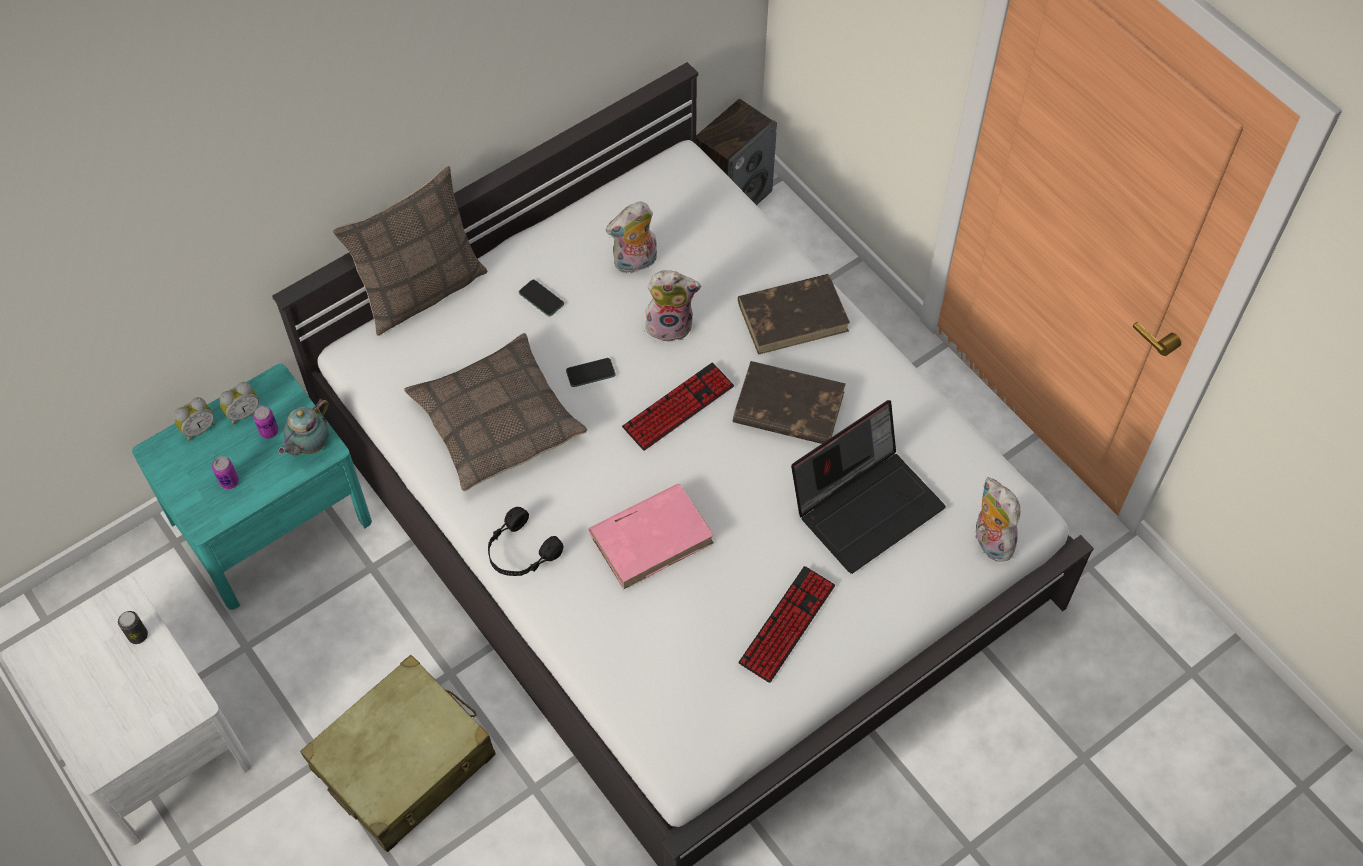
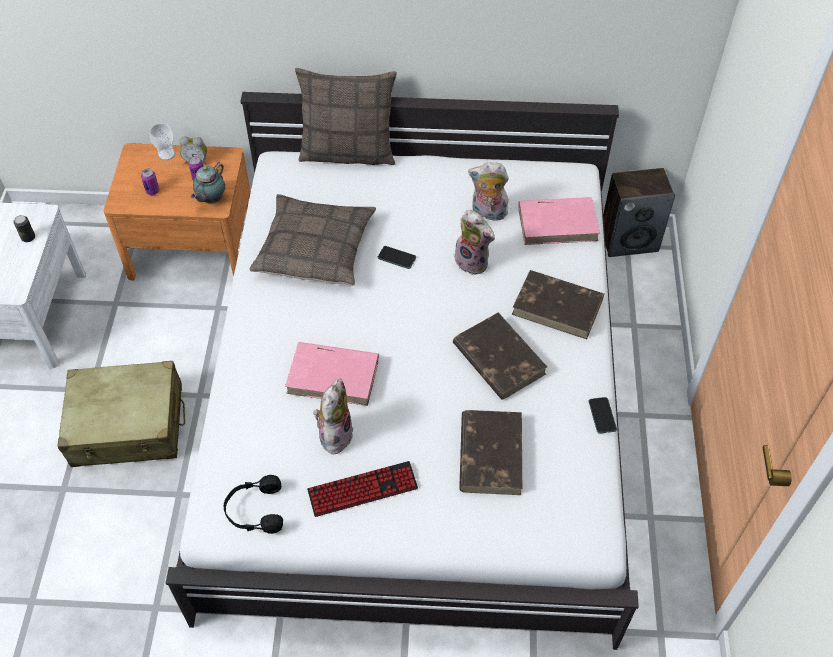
camera: 40 degrees right, 5 degrees down
(198, 428) = (166, 154): alarm clock -> cup
(270, 520) = (193, 247): turquoise nightstand -> orange nightstand
(309, 446) = (211, 200): teapot -> teapot turned 45 degrees counterclockwise
(520, 552) = (251, 330): black headphones -> black headphones (254, 510)
(541, 298) = (411, 198): phone -> phone (602, 415)
(678, 407) = (428, 312): keyboard -> none
(714, 228) = (558, 223): none -> pink book
(866, 504) = (490, 454): laptop -> brown book
(989, 540) = (553, 539): plush toy -> plush toy (334, 434)

